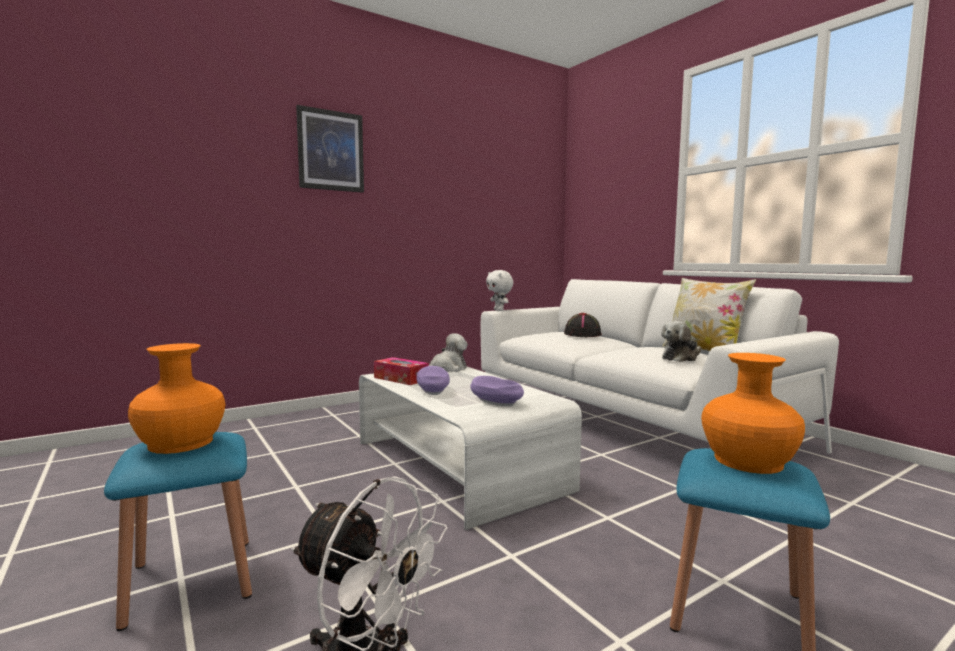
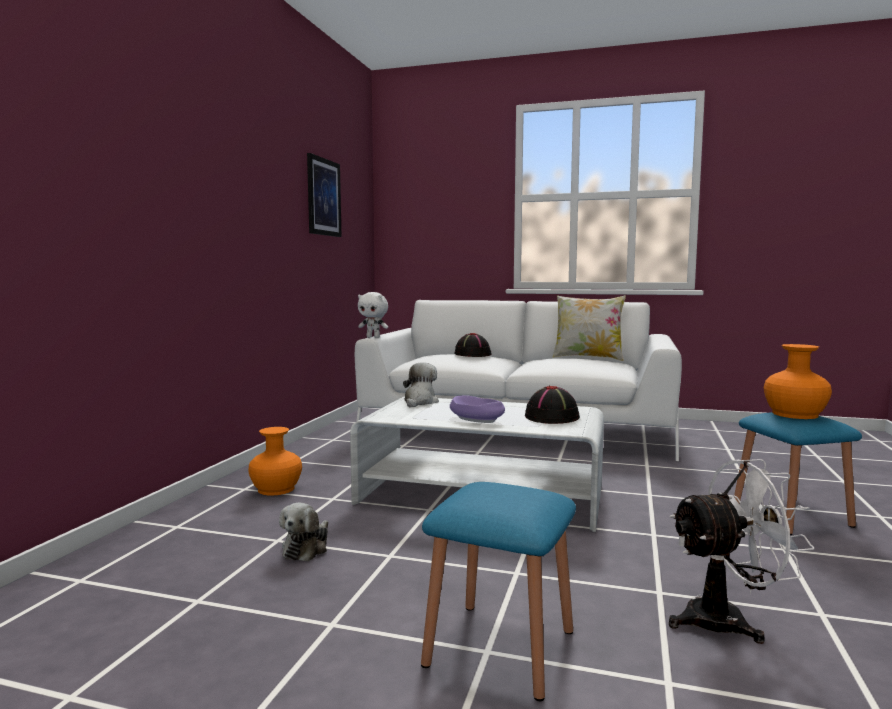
camera: 40 degrees left, 0 degrees up
(181, 443) = (499, 494): orange vase -> orange vase (276, 489)
(331, 151) = (205, 135): picture -> picture (323, 197)
(401, 379) = (414, 416): tissue box -> none
(496, 401) = (552, 417): purple bowl -> black hat
(681, 358) = (598, 364): plush toy -> plush toy (307, 548)

